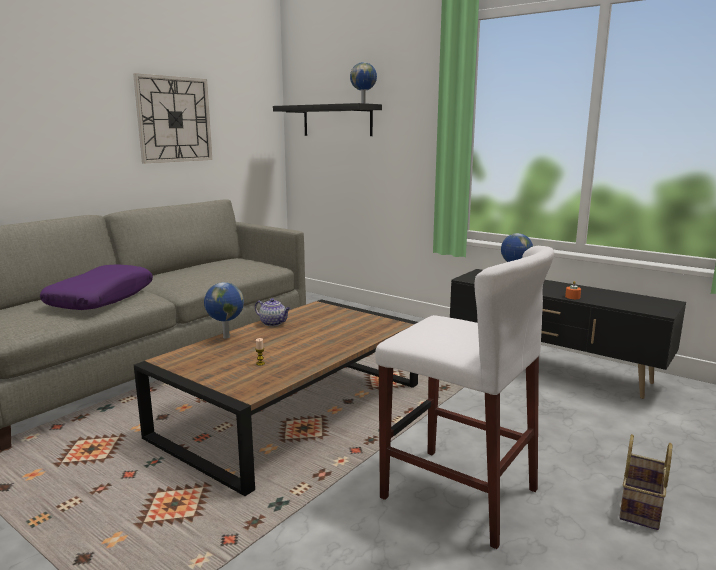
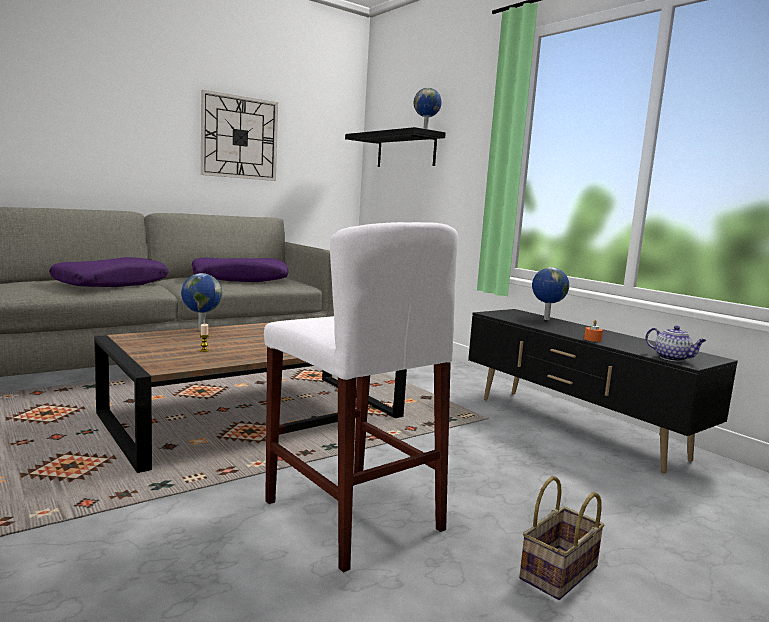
camera: 15 degrees right, 5 degrees down
(214, 270) = (240, 279): none -> purple pillow
(273, 323) = (259, 327): teapot -> teapot (673, 358)

